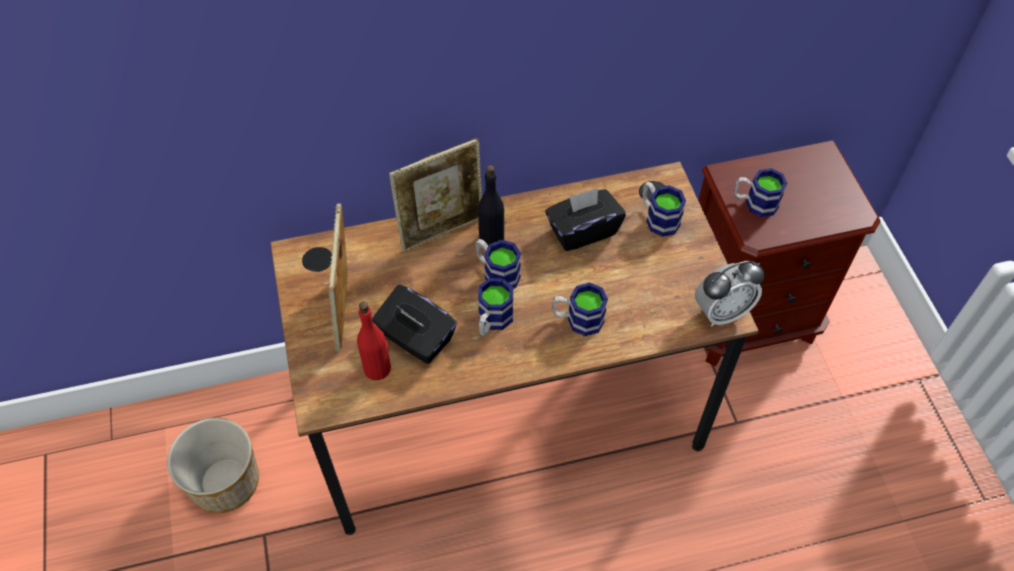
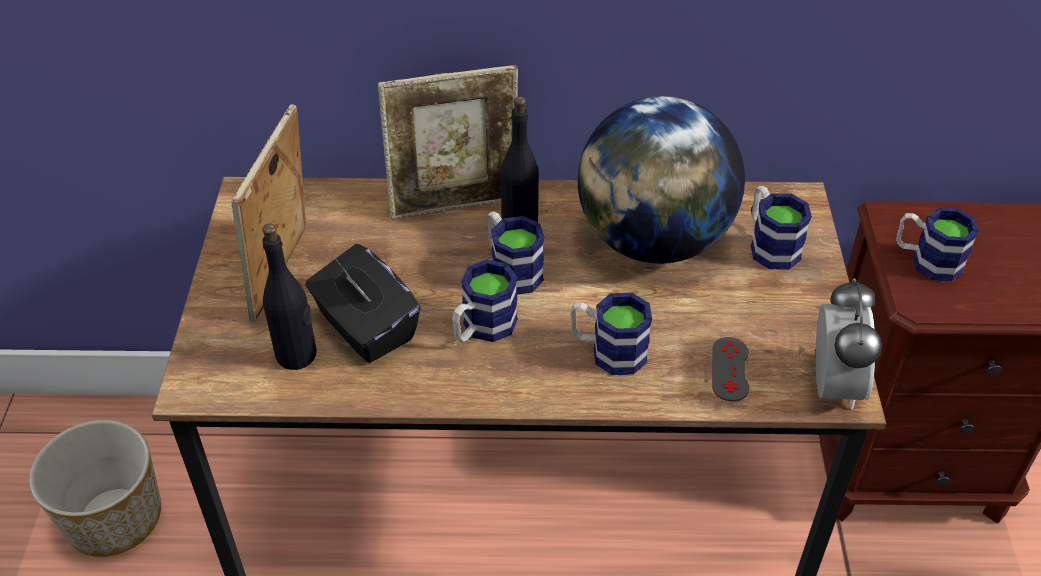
camera: 15 degrees right, 10 degrees down
(377, 368) = (297, 355): red bottle -> black bottle
(582, 231) = (653, 241): black tissue box -> globe
(657, 315) = (730, 369): none -> grey game controller
(722, 312) = (833, 386): alarm clock -> alarm clock turned 75 degrees counterclockwise

